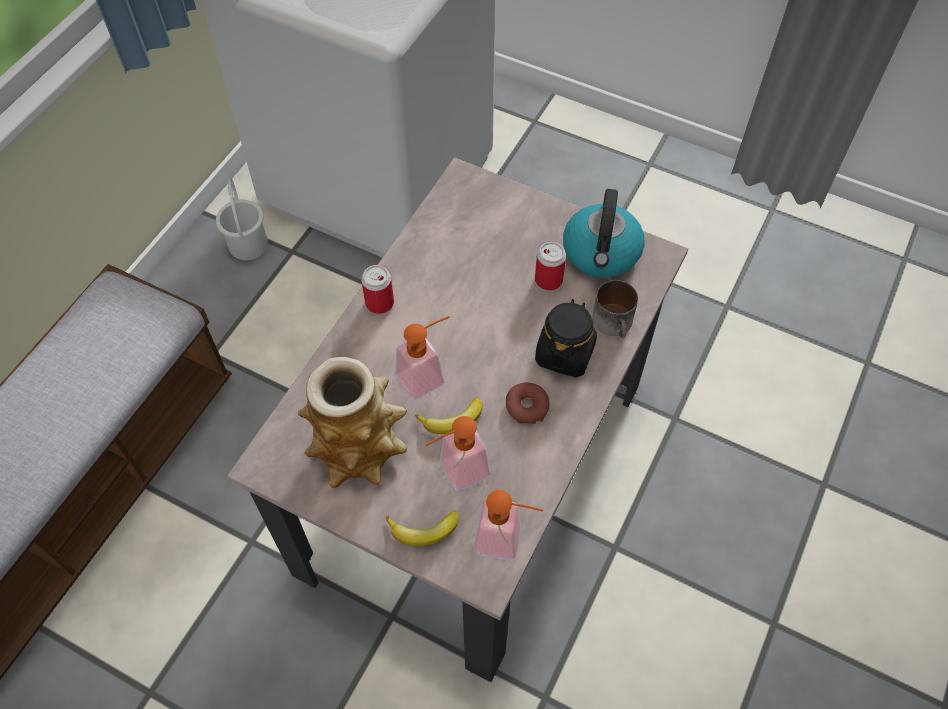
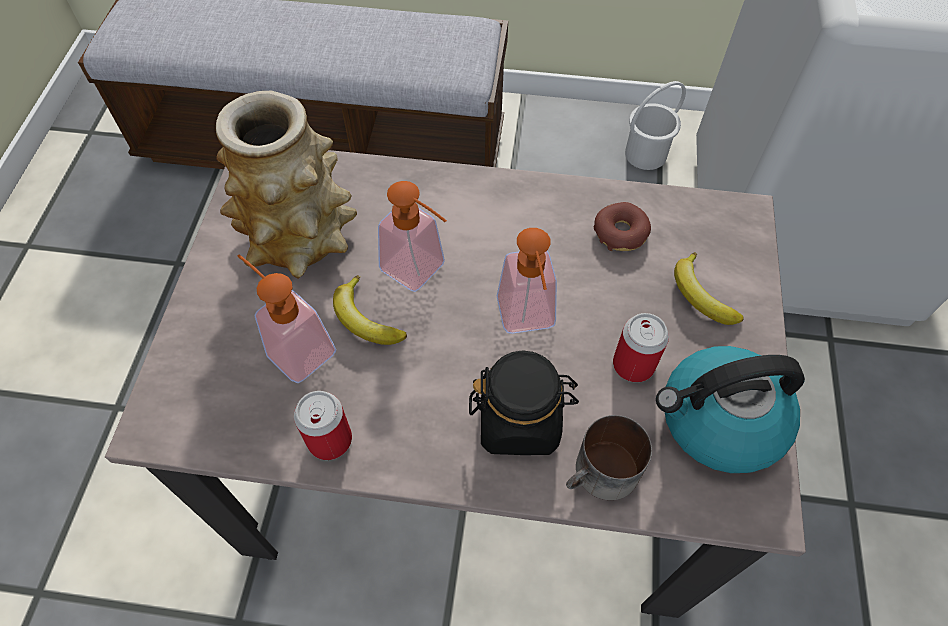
camera: 70 degrees right, 0 degrees up
(379, 303) = (504, 193): can -> can (329, 439)
(423, 531) = (205, 336): banana -> banana (700, 296)
(506, 540) = (210, 432): soap dispenser -> soap dispenser (527, 321)
(527, 406) = (415, 397): donut -> donut (620, 233)

